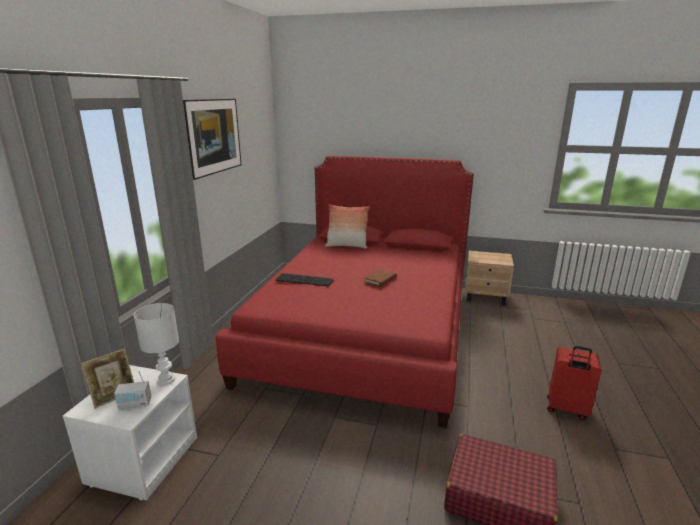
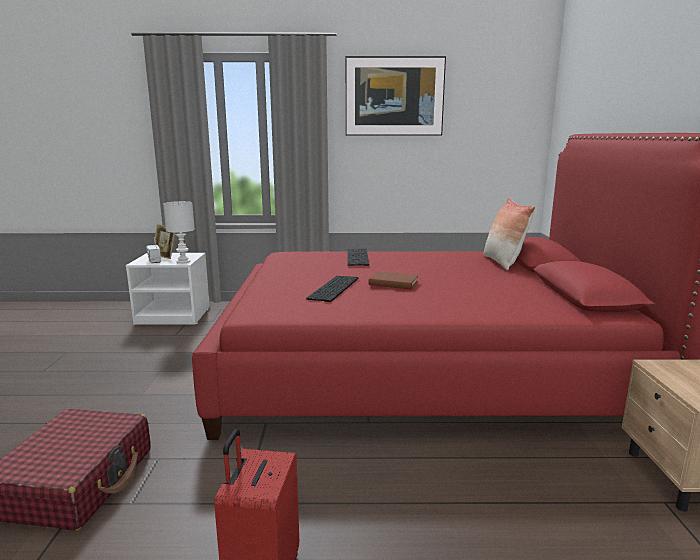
camera: 75 degrees right, 5 degrees down
(383, 298) = (335, 288): none -> keyboard

